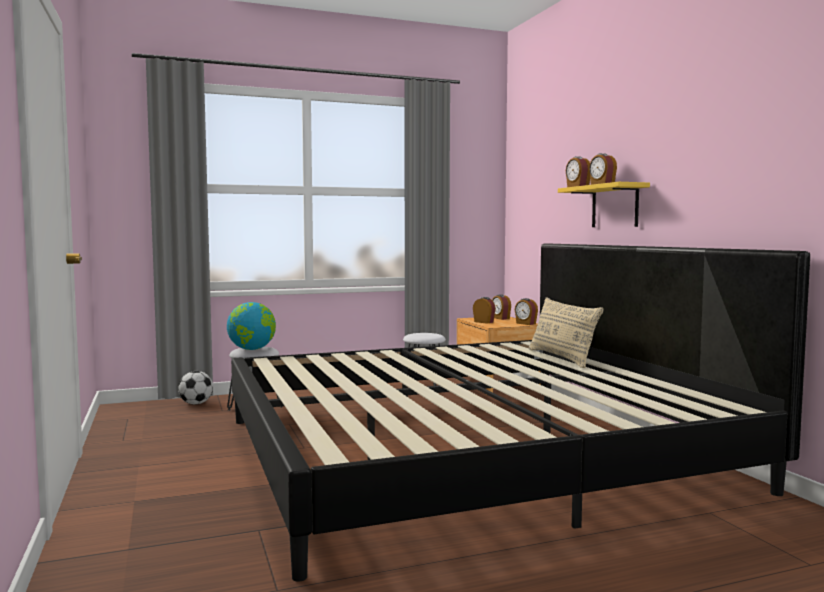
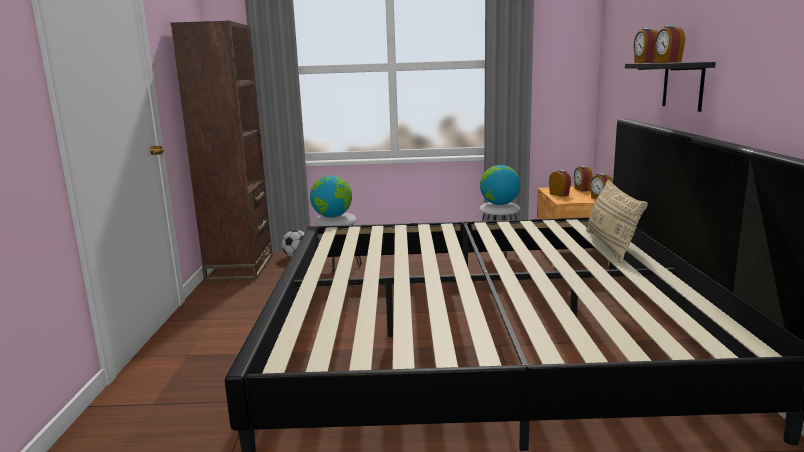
camera: 20 degrees right, 10 degrees up
(130, 417) = (240, 267): none -> brown bookcase
(424, 334) = (499, 204): none -> globe
(615, 206) = (683, 85): yellow shelf -> black shelf

